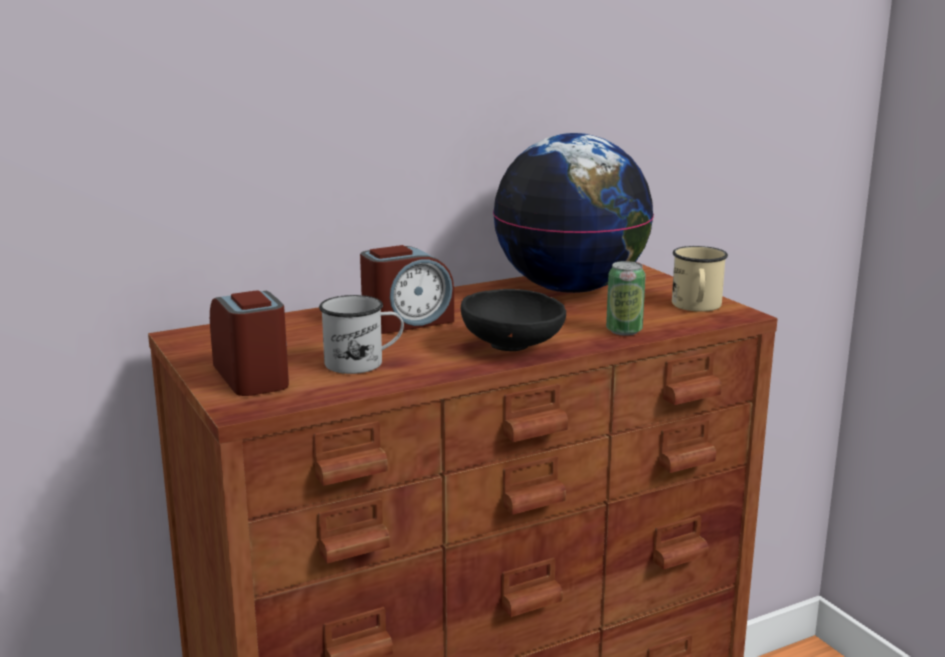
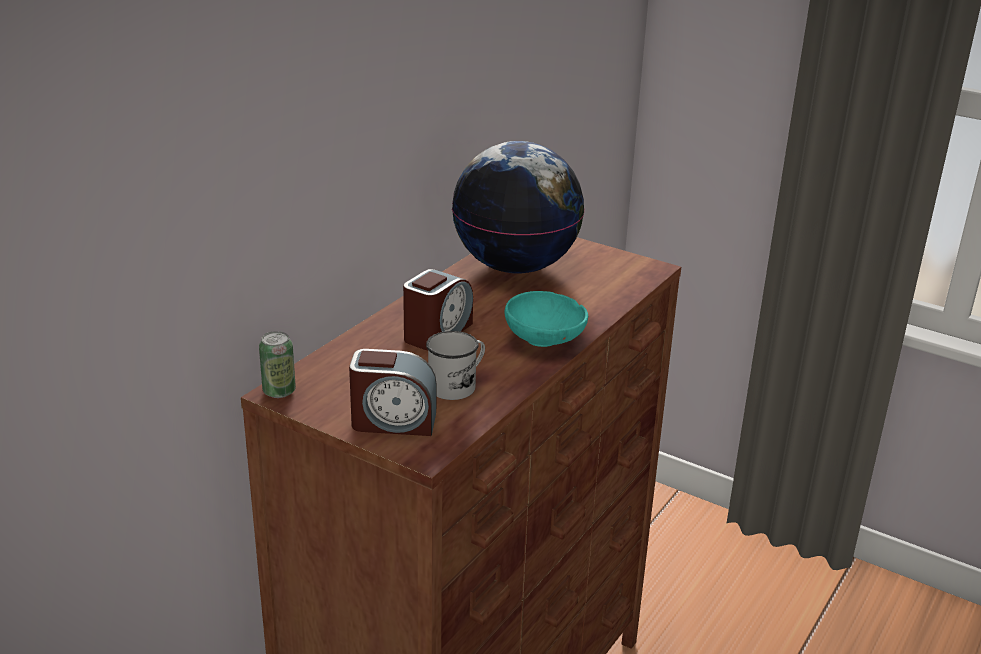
camera: 30 degrees left, 10 degrees up
(252, 377) = (393, 421): alarm clock -> alarm clock turned 150 degrees clockwise
(514, 348) = (546, 341): black bowl -> turquoise bowl
(624, 331) = (599, 304): can -> can (279, 391)
(697, 307) = (621, 267): beige mug -> none

